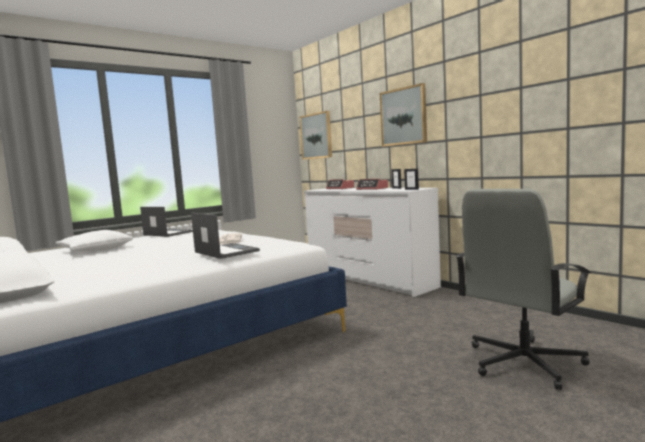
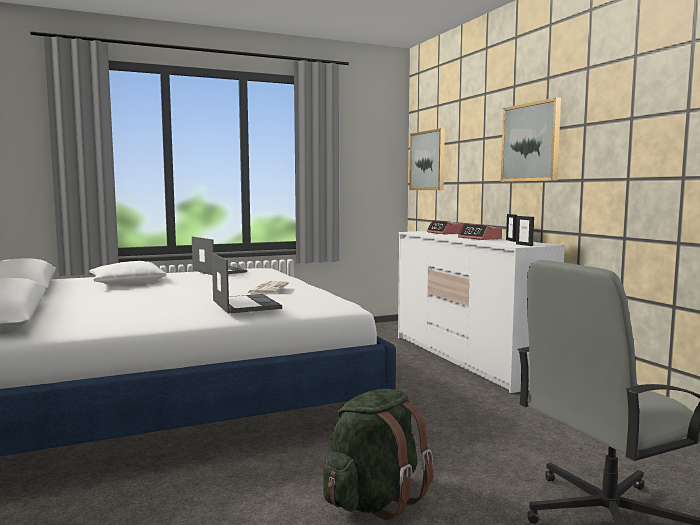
camera: 15 degrees right, 0 degrees up
(368, 382) = (374, 500): none -> green backpack

